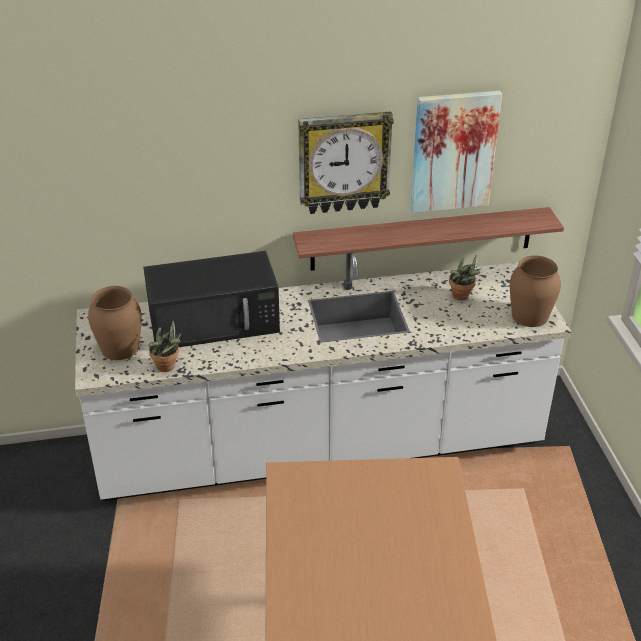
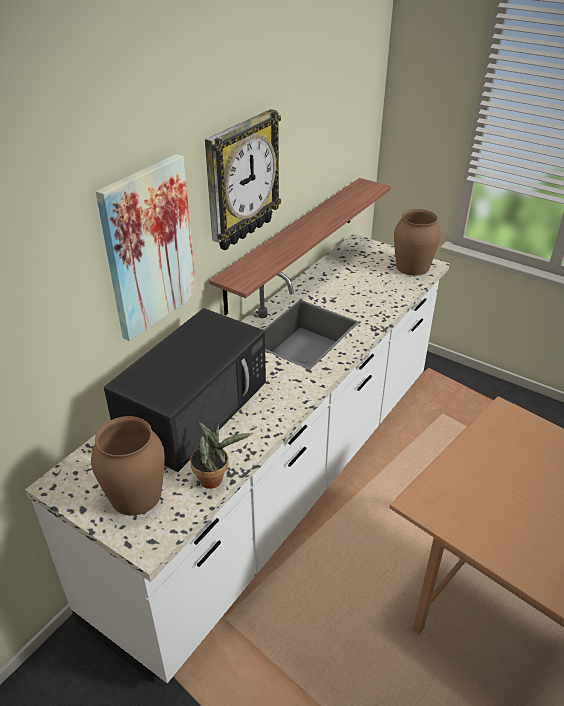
camera: 45 degrees left, 0 degrees up
(453, 151) = (309, 142): picture -> picture (148, 248)
(463, 297) = (353, 277): potted plant -> none

